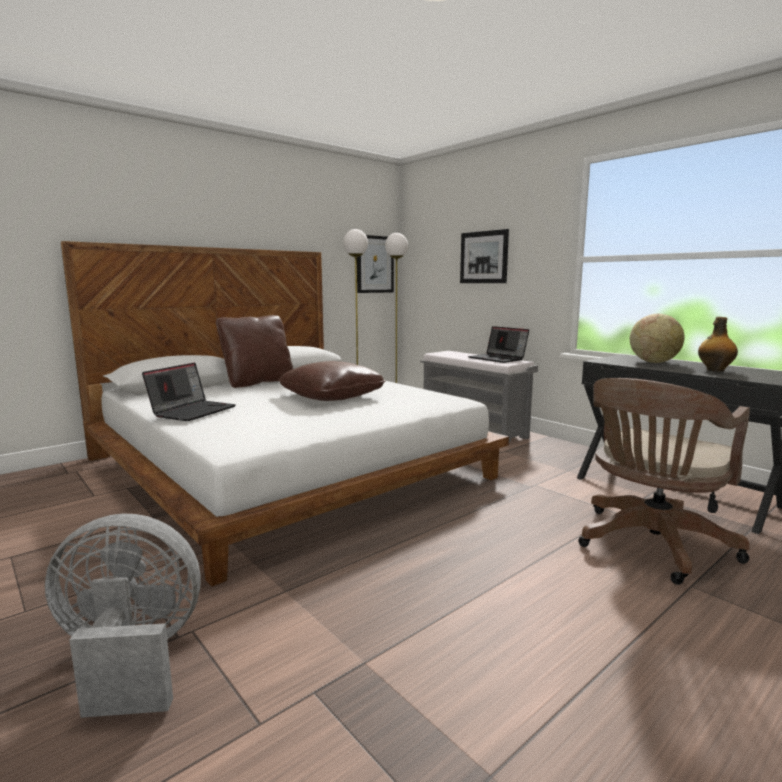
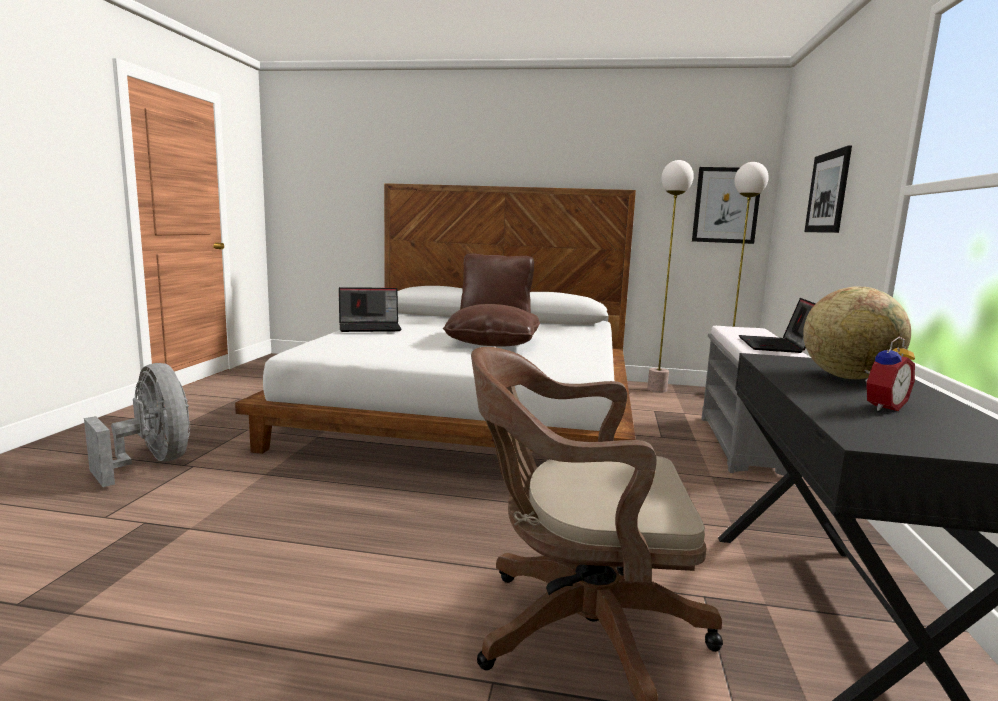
camera: 50 degrees right, 0 degrees up
(714, 370) = (881, 407): bottle -> alarm clock

